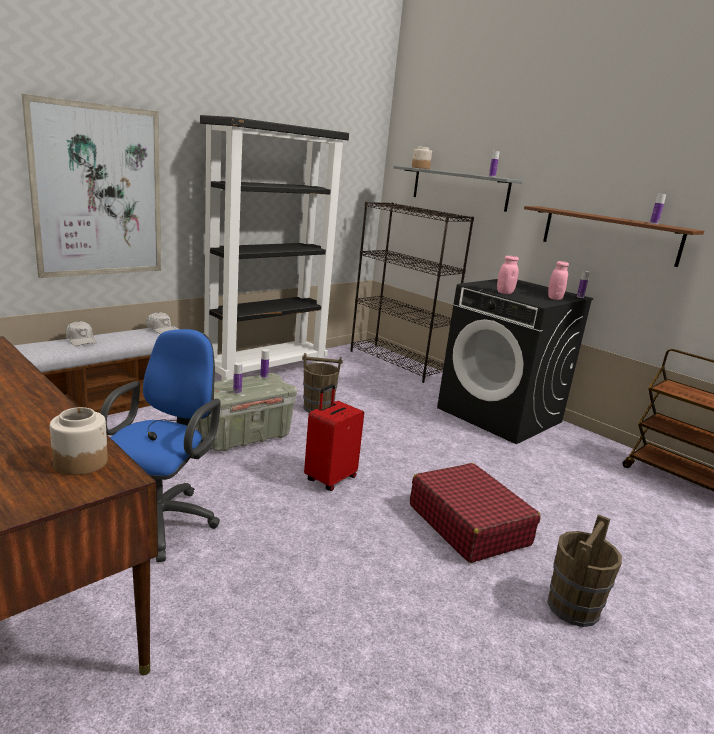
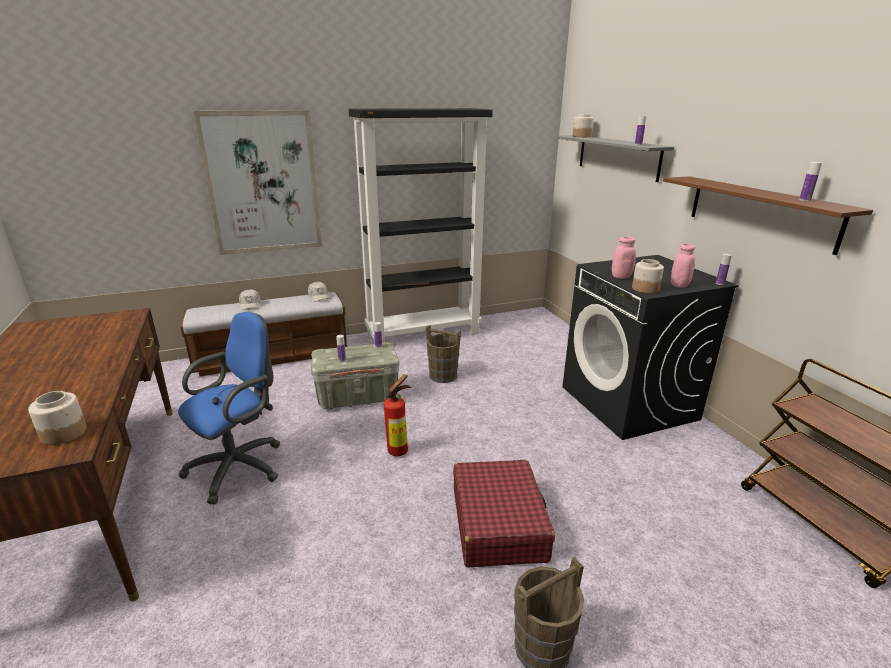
camera: 25 degrees right, 5 degrees up
(329, 478) = (400, 450): red suitcase -> fire extinguisher
(398, 363) = (558, 333): black bookcase -> none
(534, 301) = (645, 289): none -> jar

